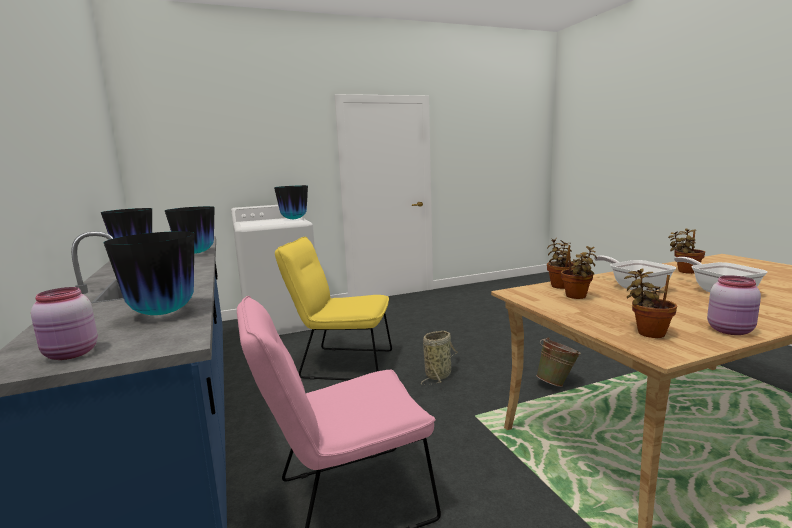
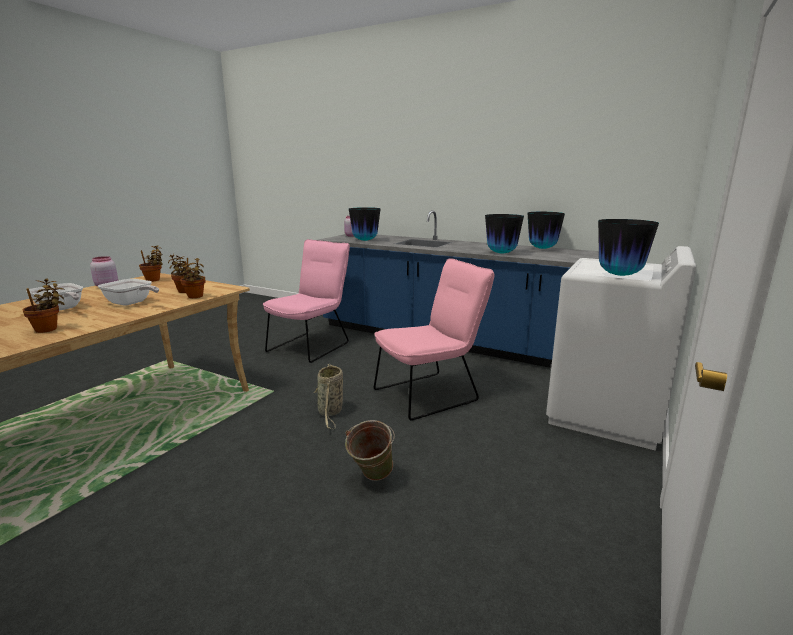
camera: 140 degrees right, 5 degrees up
(341, 363) = (431, 394): yellow chair -> pink chair
(557, 383) = (206, 441): green bucket -> green bucket (371, 478)

